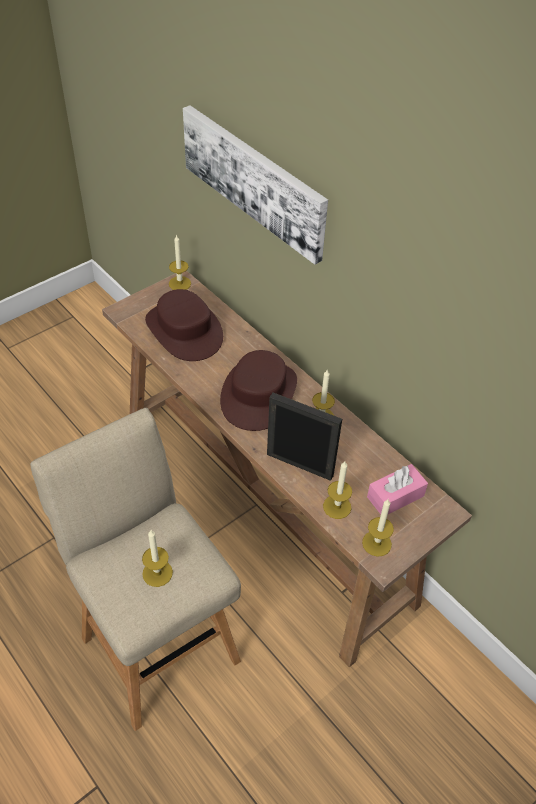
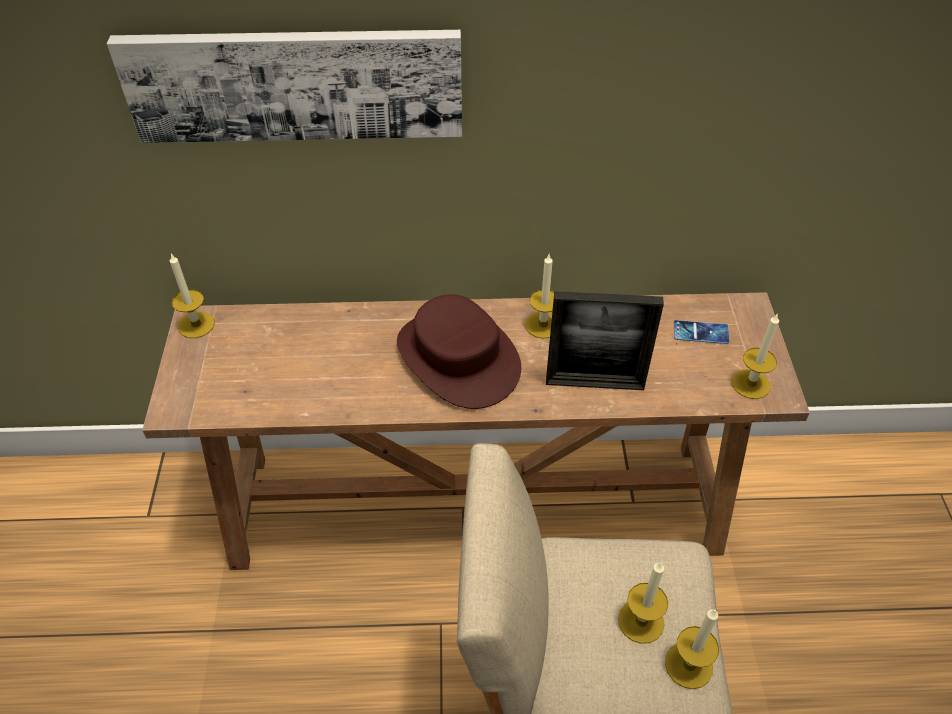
camera: 50 degrees left, 0 degrees up
(184, 330) = (282, 366): brown hat -> none
(299, 465) = (594, 383): picture frame -> picture frame turned 150 degrees counterclockwise
(337, 507) = (678, 387): candle -> candle (688, 665)
(395, 496) = (701, 332): pink tissue box -> phone

